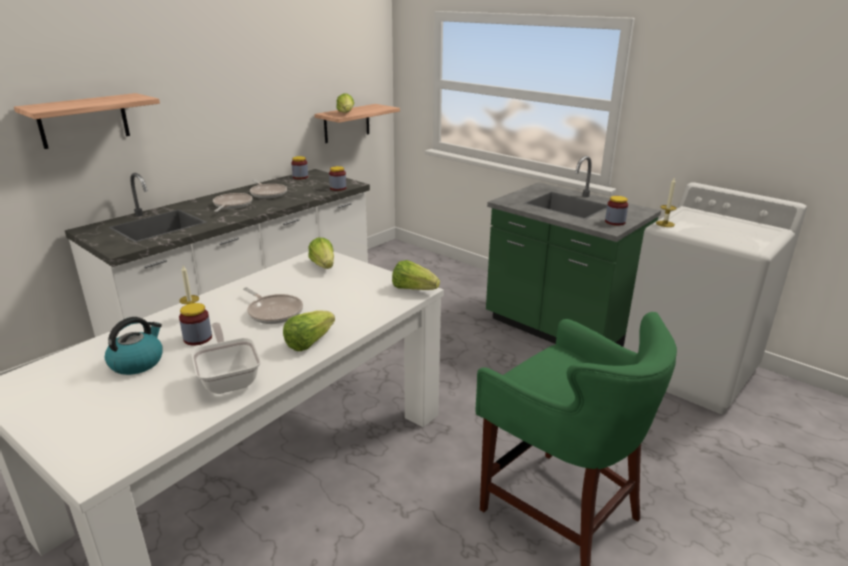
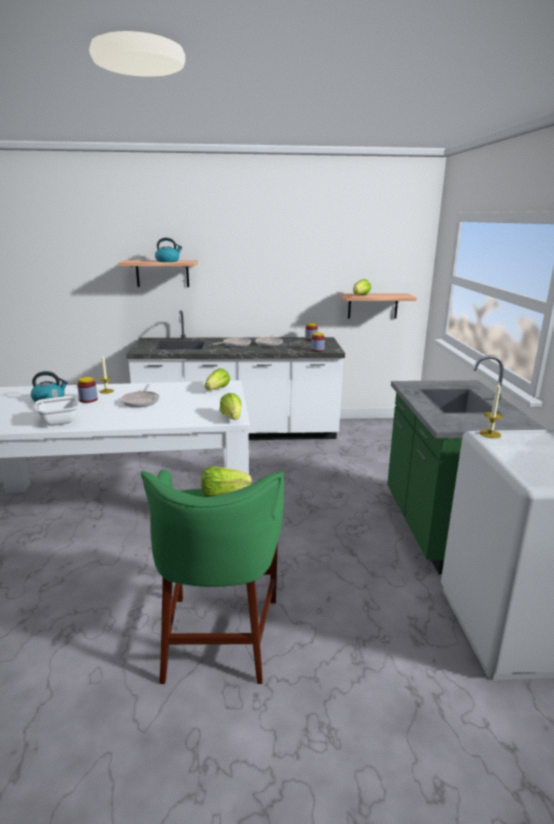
camera: 45 degrees right, 5 degrees down
(106, 100) = (168, 261): none -> kettle
(229, 378) = (59, 420): frying pan -> frying pan turned 45 degrees counterclockwise
(309, 342) = (121, 420): lettuce -> lettuce (223, 494)
(615, 222) = (465, 423): jar -> none

